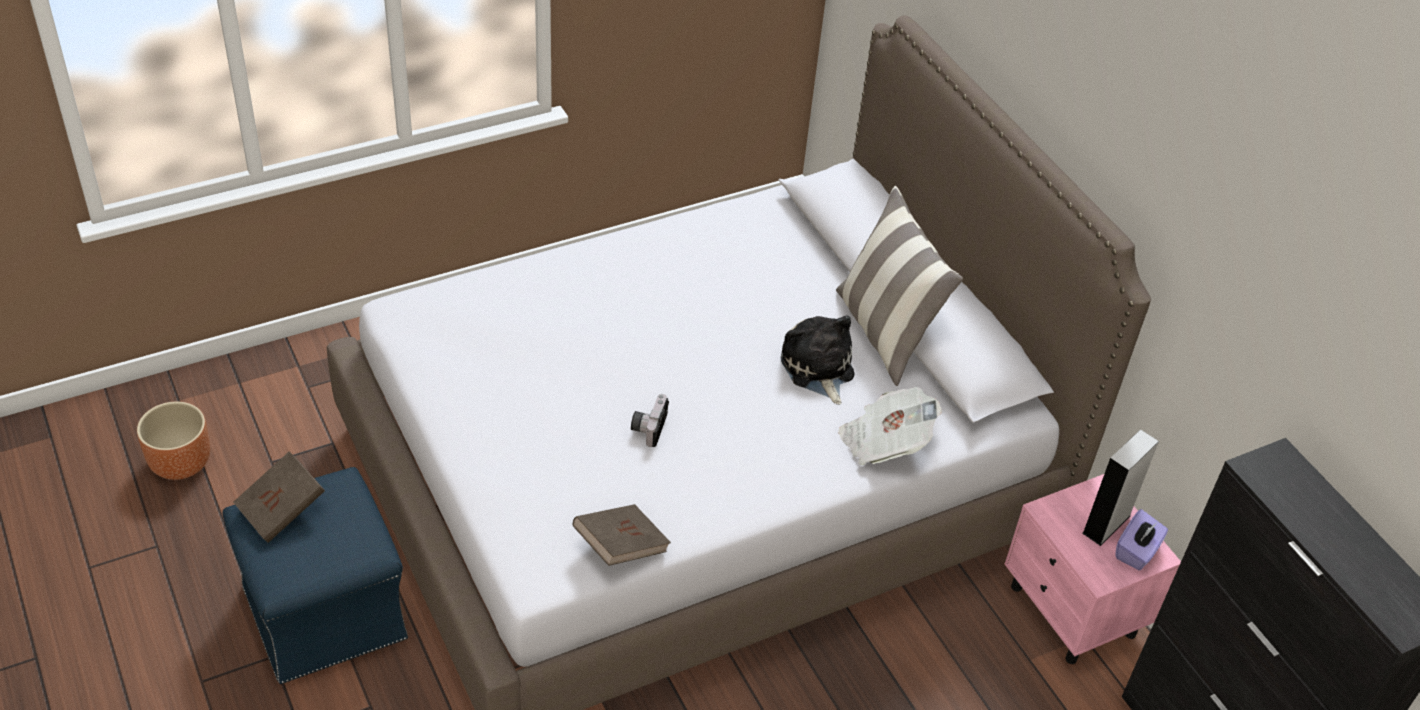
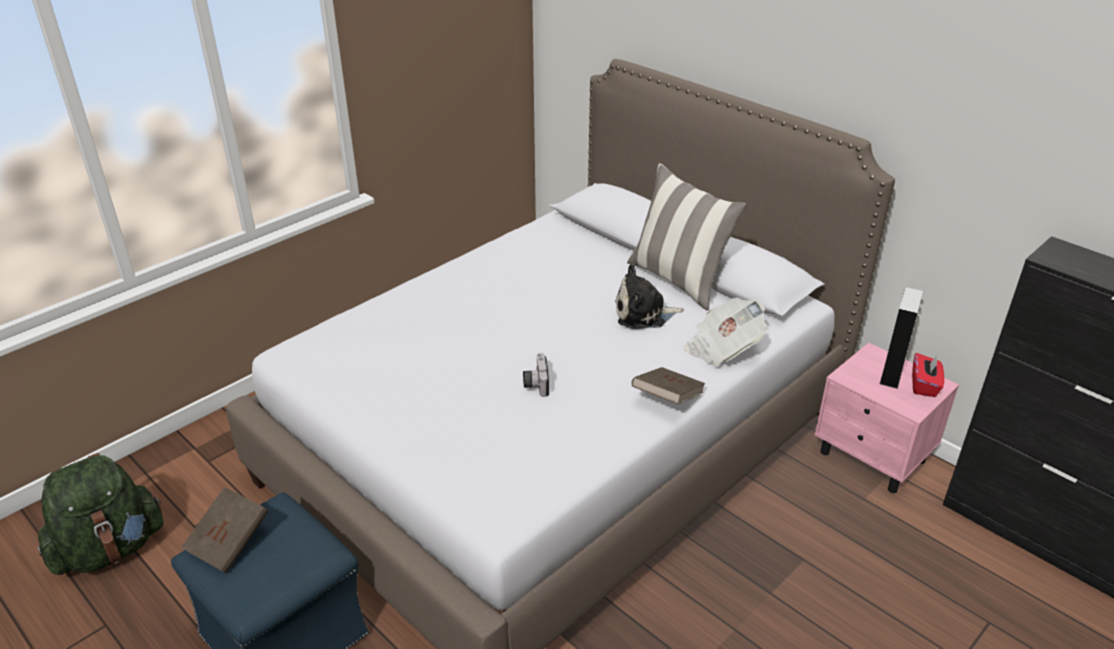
camera: 15 degrees left, 10 degrees down
(181, 462) = (110, 549): brown planter -> green backpack
(620, 547) = (560, 475): brown book -> brown book (667, 398)
(818, 369) = (643, 314): plush toy -> plush toy turned 60 degrees counterclockwise
(1137, 551) = (924, 385): purple tissue box -> red tissue box

